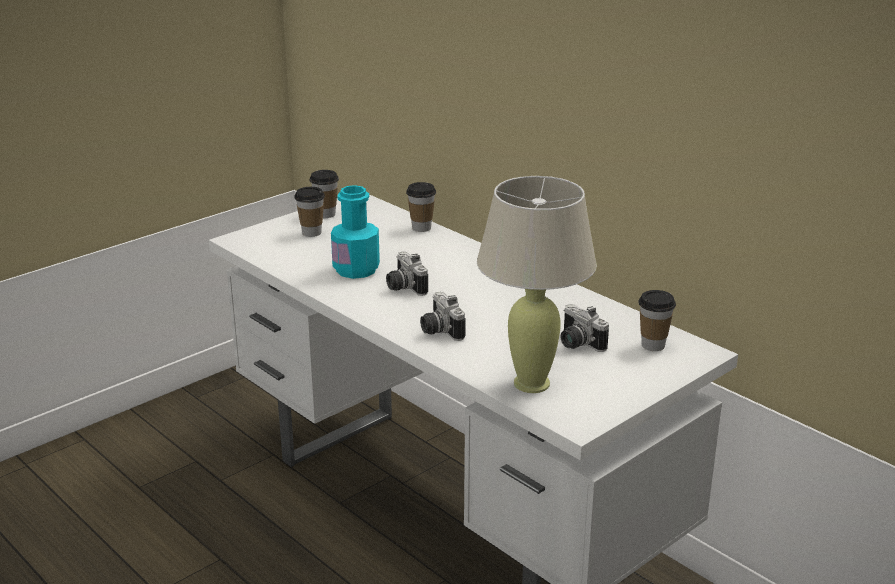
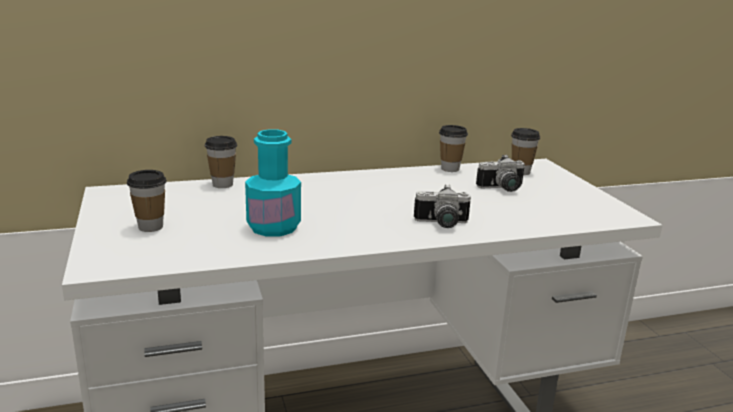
camera: 65 degrees left, 5 degrees down
(326, 214) = (116, 211): cup -> cup (450, 169)
(403, 287) = (339, 217): camera -> none
(532, 384) = (560, 216): beige table lamp -> none

